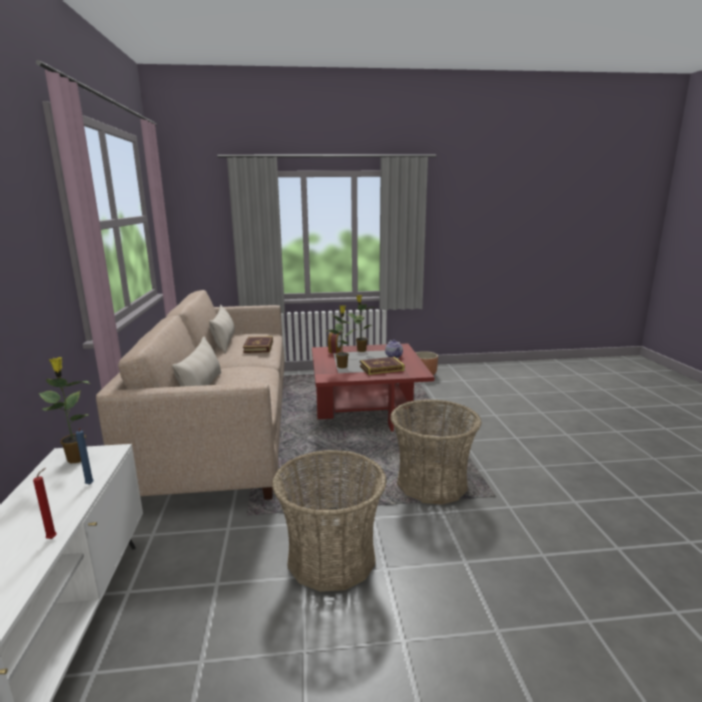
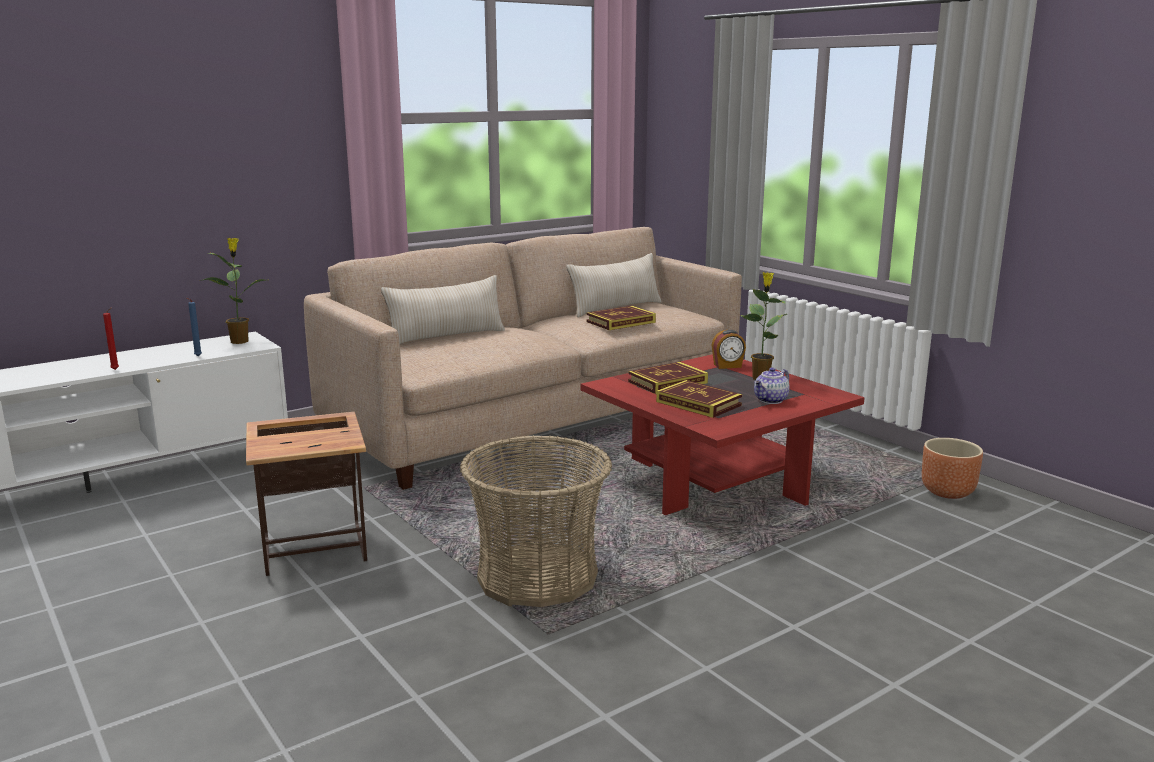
camera: 60 degrees right, 0 degrees up
(331, 557) = (317, 551): basket -> side table
(342, 366) = (667, 382): potted plant -> book

